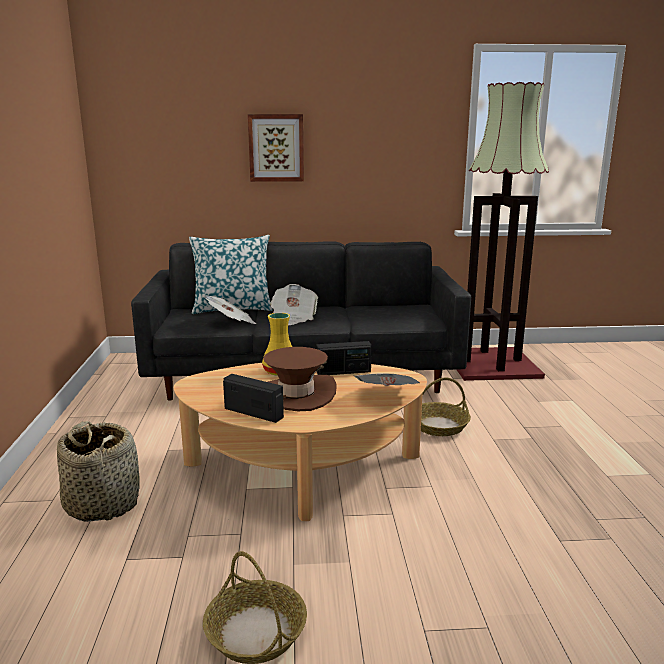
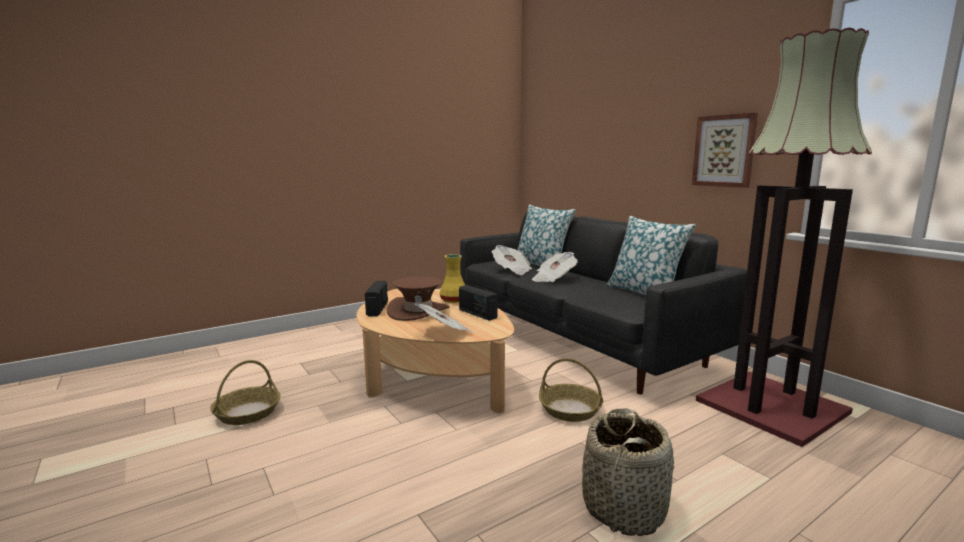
camera: 60 degrees right, 5 degrees down
(103, 504) = (347, 341): basket -> basket (624, 508)
(276, 148) = (623, 137): picture -> picture (724, 151)
(385, 306) = (645, 293): none -> pillow

